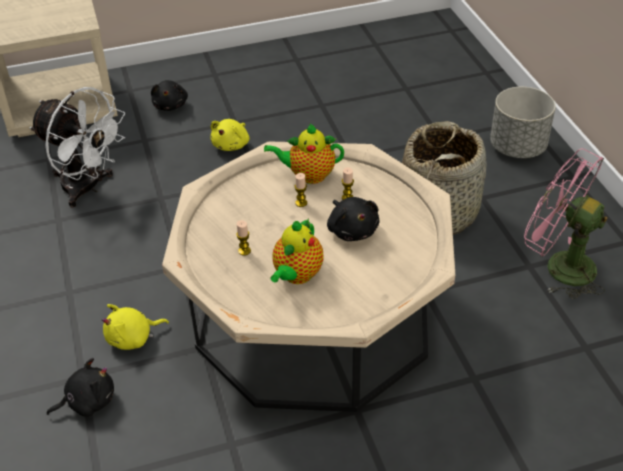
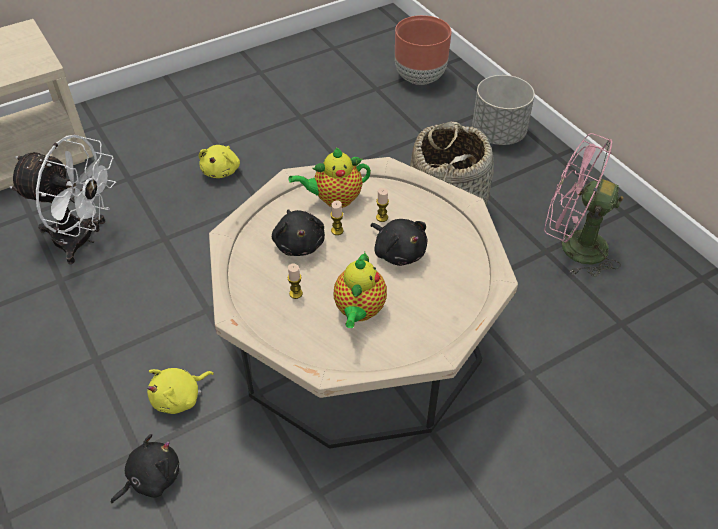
camera: 15 degrees left, 5 degrees up
(171, 105) = (145, 137): black plush toy -> black plush toy (299, 243)
(454, 84) = (420, 78): none -> brown planter

